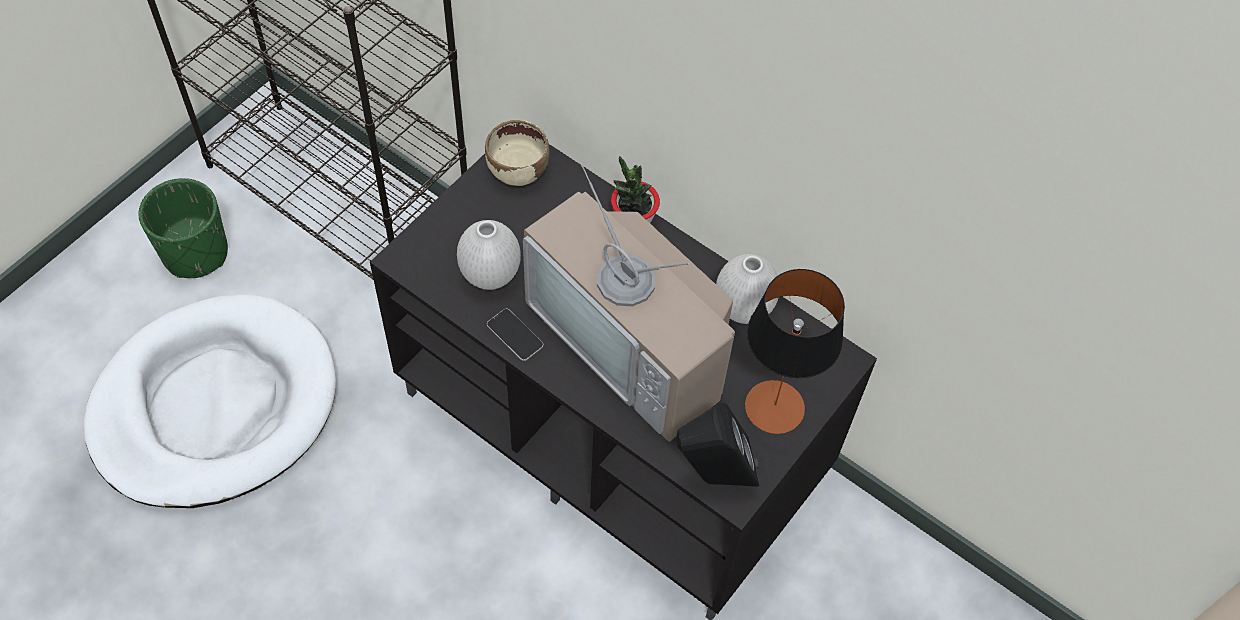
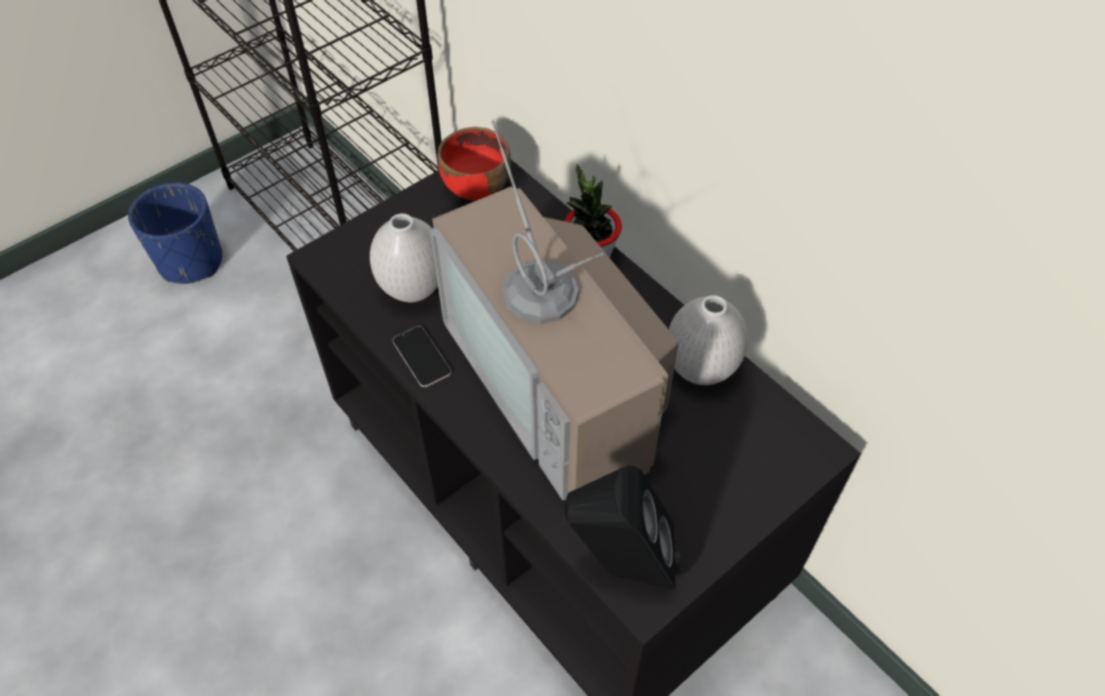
camera: 15 degrees right, 5 degrees down
(195, 253) = (191, 262): green planter -> blue planter
(214, 406) = (159, 407): white dog bed -> none
(517, 171) = (476, 187): beige bowl -> red bowl
(774, 406) = (718, 491): table lamp -> none

